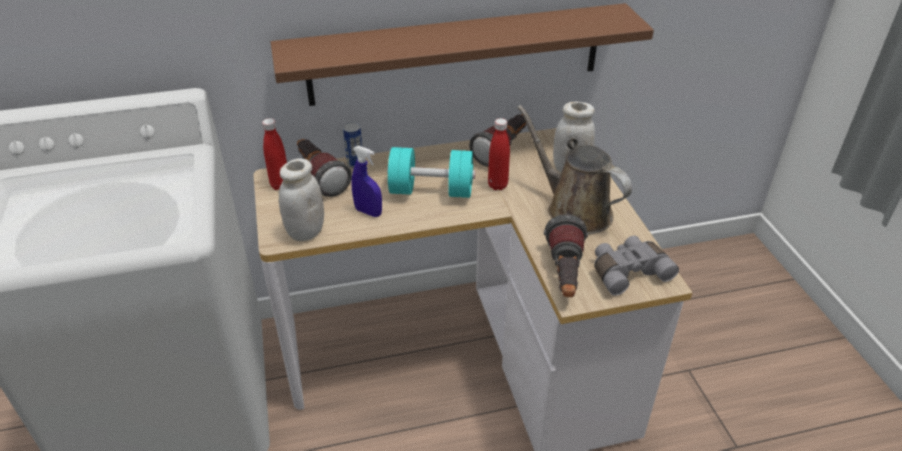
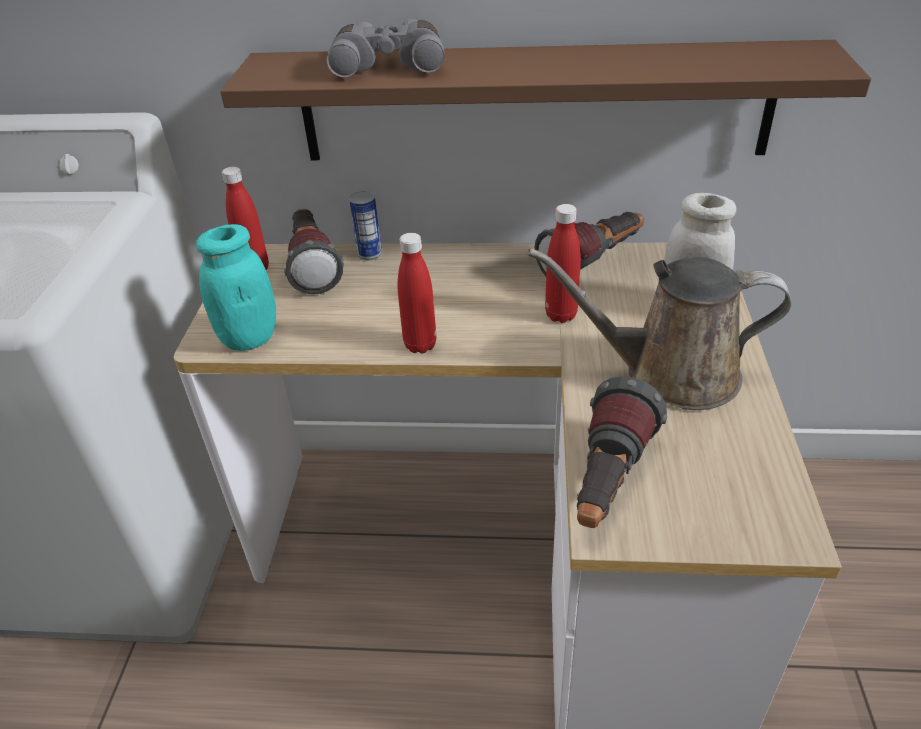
camera: 20 degrees right, 0 degrees up
(305, 232) = (249, 338): white jar -> turquoise jar
(368, 212) = (350, 324): blue spray bottle -> none
(420, 218) = (420, 345): none -> red bottle
(431, 191) = (456, 307): turquoise dumbbell -> none
(574, 210) = (669, 373): brown watering can -> brown watering can turned 60 degrees counterclockwise
(628, 271) = (726, 499): grey binoculars -> grey binoculars (389, 64)

